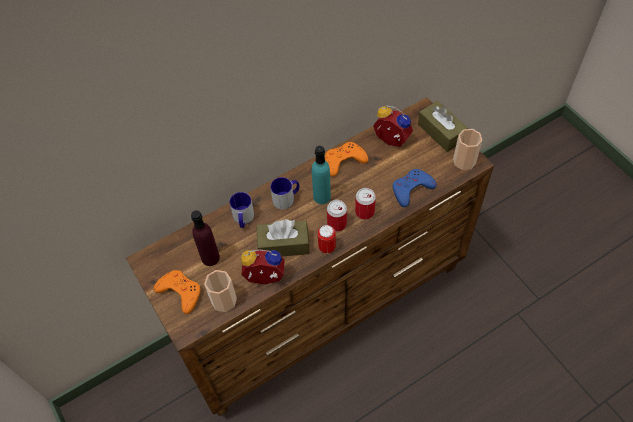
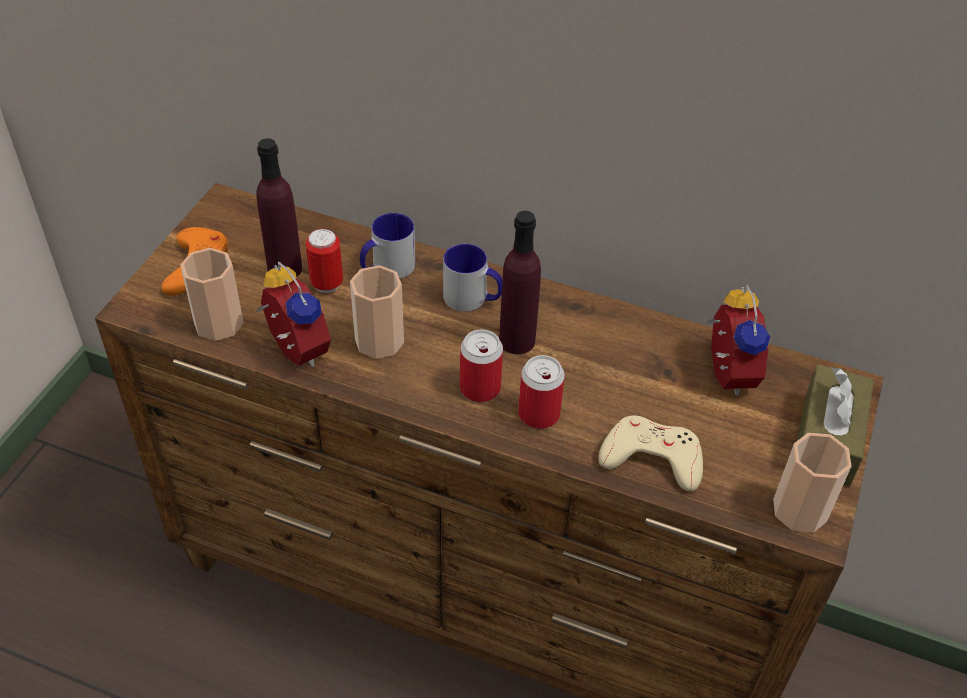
camera: 50 degrees right, 10 degrees down
(283, 245) = (379, 341): brown tissue box -> cup
(321, 196) = (517, 340): turquoise bottle -> purple bottle
(327, 247) = (420, 399): can -> can (327, 284)
(344, 161) = (618, 332): orange game controller -> none
(411, 189) = (651, 458): blue game controller -> beige game controller

